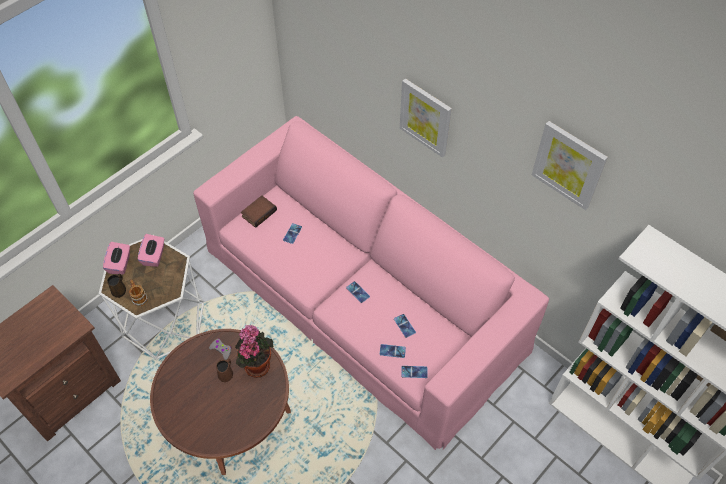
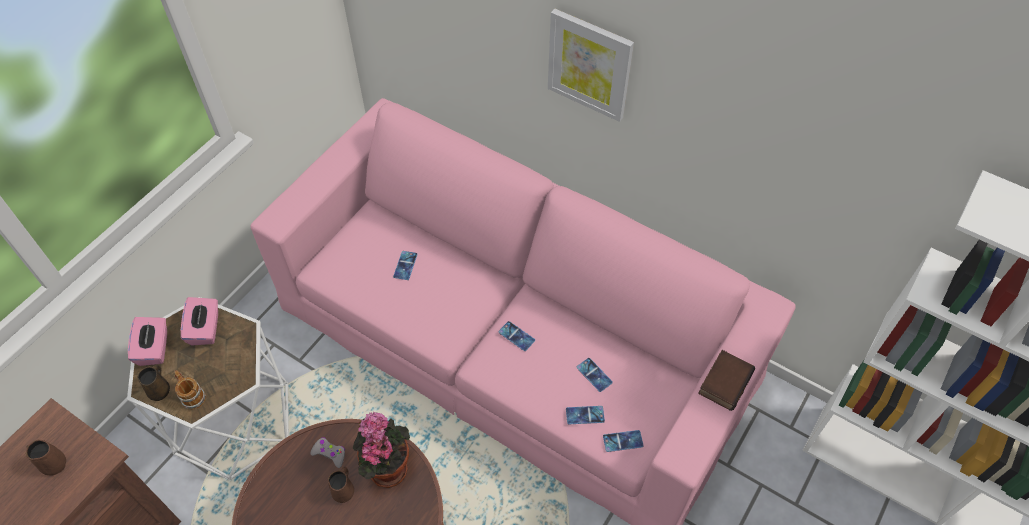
camera: 10 degrees left, 0 degrees up
(49, 325) = (53, 464): none -> brown mug
(259, 212) = (350, 242): book -> book (724, 381)
(569, 164) = (840, 97): picture -> none

